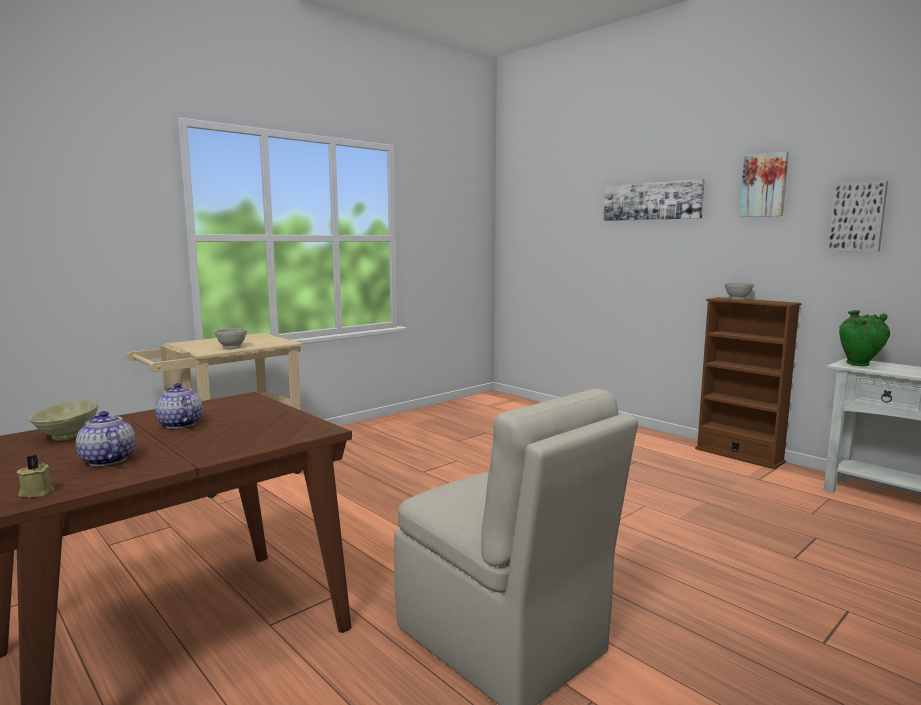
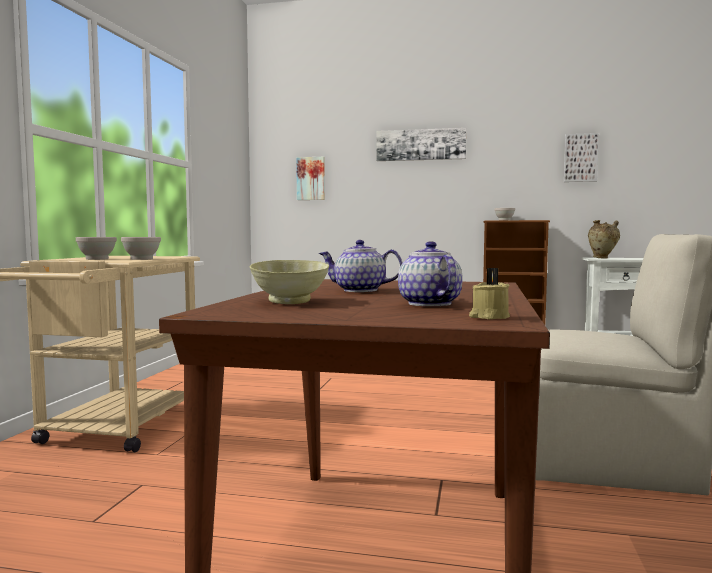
camera: 35 degrees left, 5 degrees down
(107, 460) = (428, 304): teapot -> teapot turned 60 degrees clockwise
(212, 344) = (97, 259): none -> white bowl
(764, 185) = (514, 134): picture -> picture (311, 178)
(859, 365) = (602, 258): green vase -> beige vase

